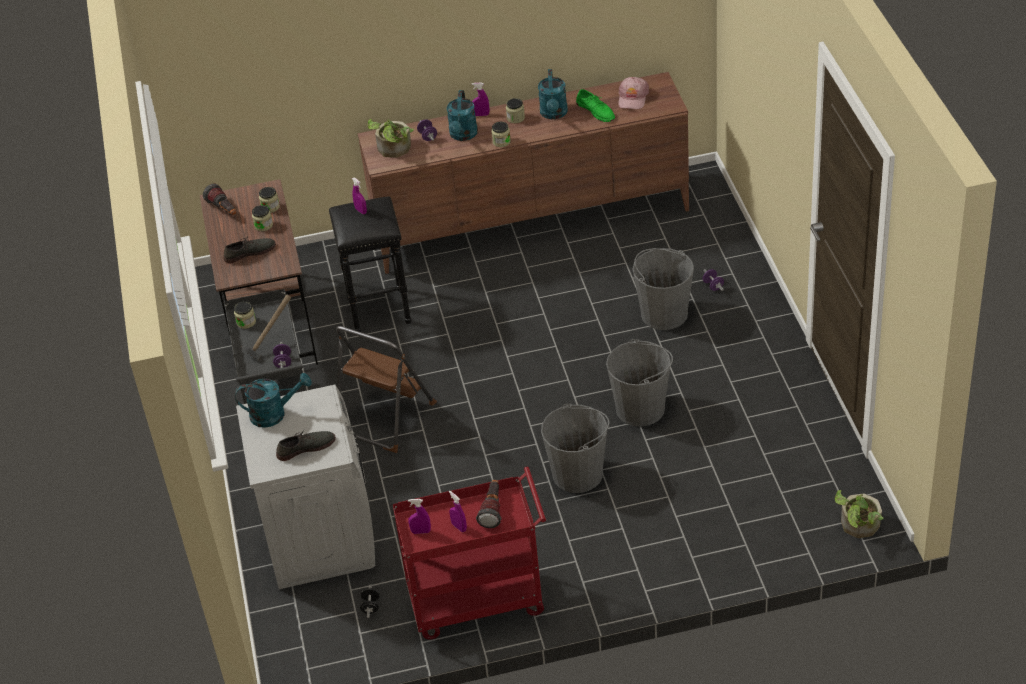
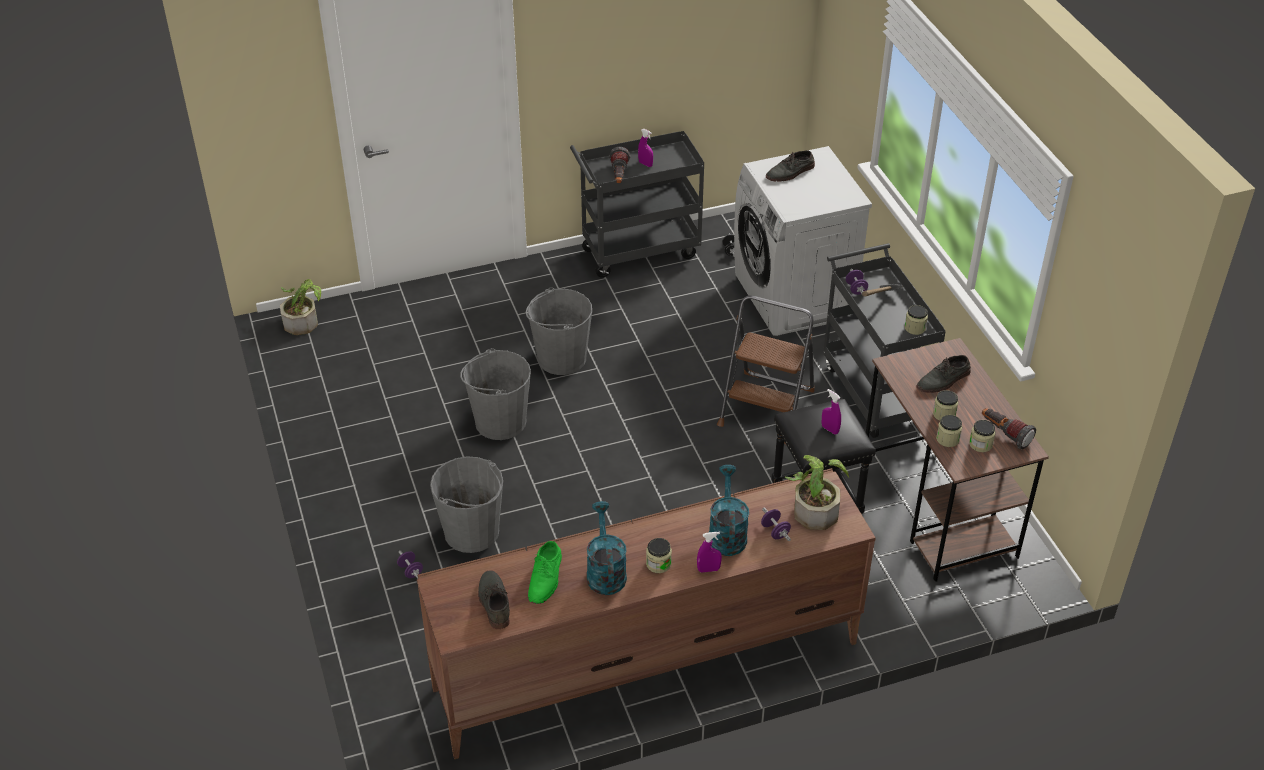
camera: 170 degrees right, 0 degrees up
(274, 414) = (831, 197): turquoise watering can -> none
(421, 531) = (677, 160): purple spray bottle -> none
(480, 605) = (637, 254): red cart -> grey cart
(501, 142) = (672, 523): jar -> jar (980, 444)
(596, 110) = (546, 578): green shoe -> green shoe turned 120 degrees counterclockwise
(633, 98) = (493, 602): pink cap -> grey shoe

